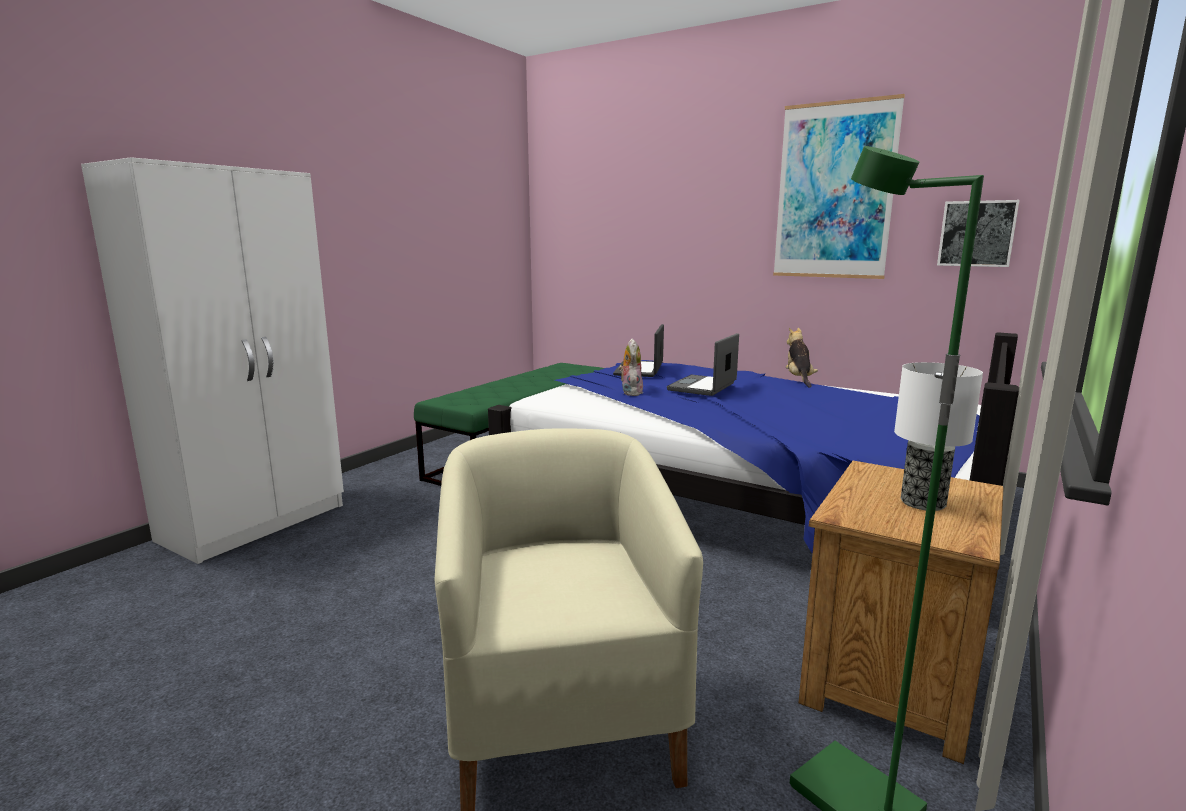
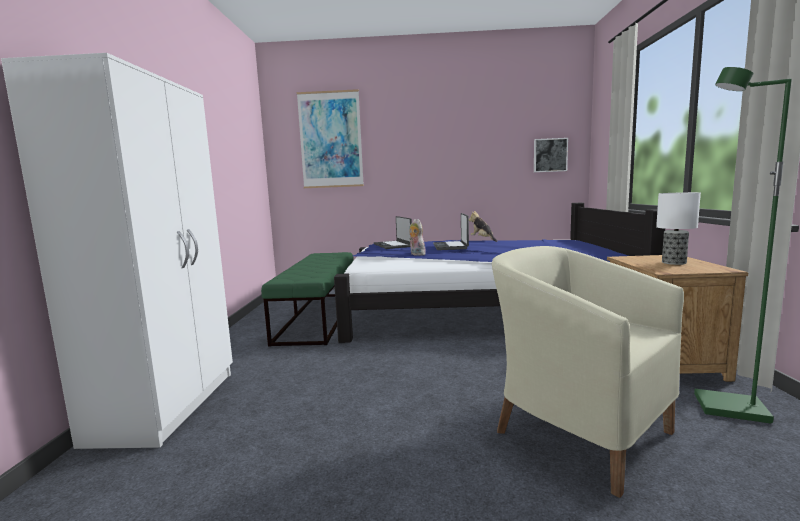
camera: 30 degrees left, 5 degrees down
(834, 191) = (477, 134): picture -> picture (331, 140)

